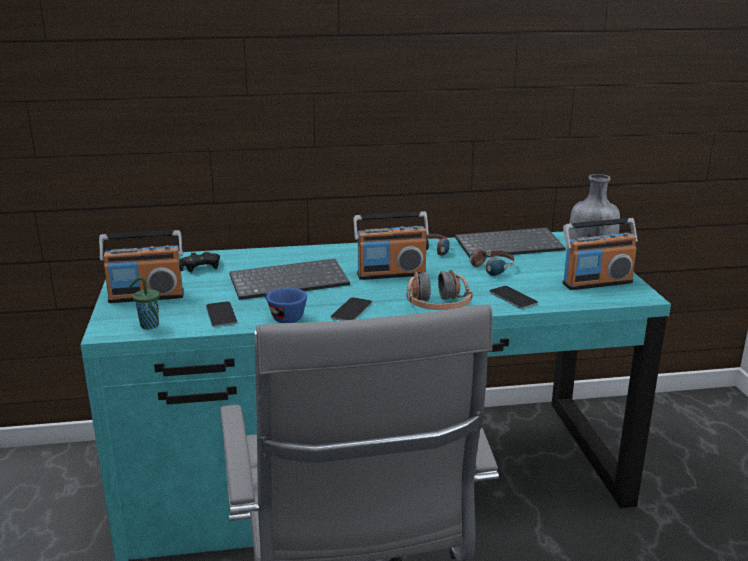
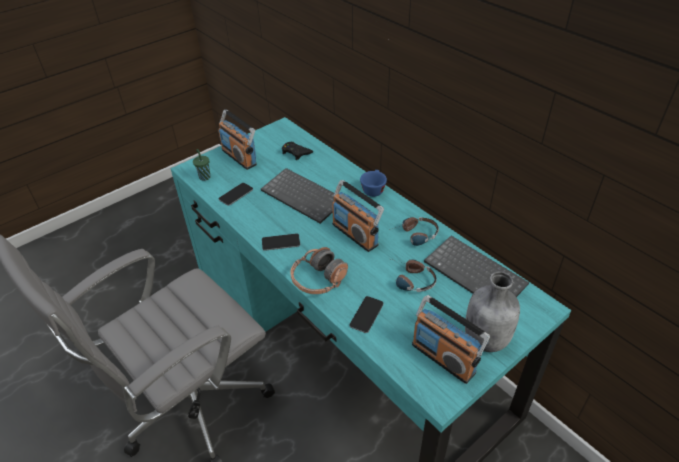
camera: 60 degrees right, 20 degrees up
(283, 317) = (250, 219): blue cup -> blue cup (373, 189)

